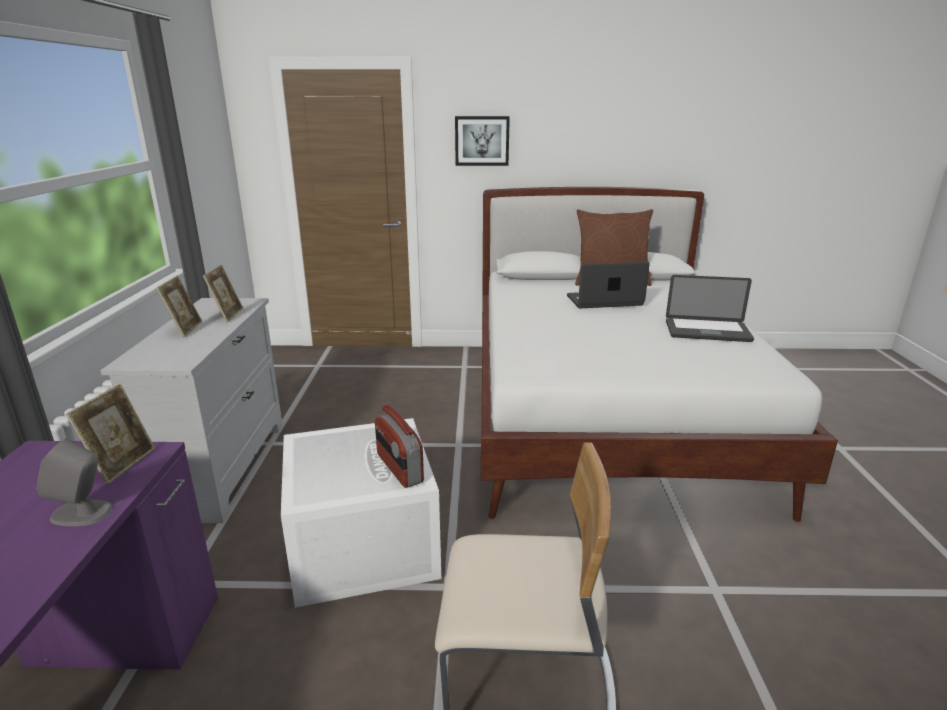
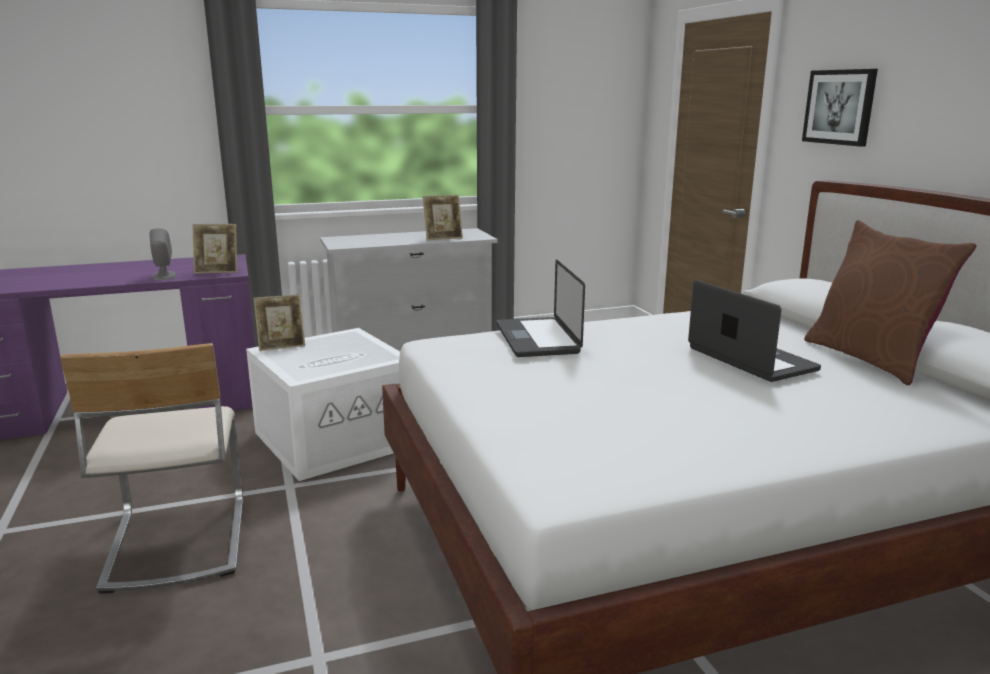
camera: 70 degrees right, 5 degrees down
(185, 329) = (403, 236): picture frame -> picture frame (281, 346)
(399, 468) = (320, 368): radio -> none
(707, 331) = (708, 431): laptop -> laptop (537, 339)

